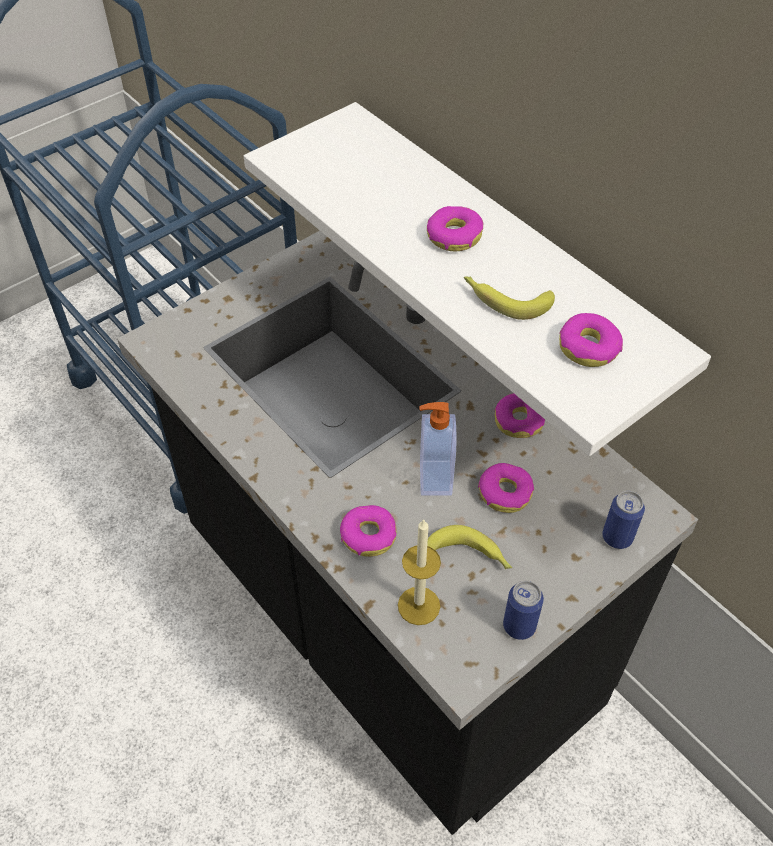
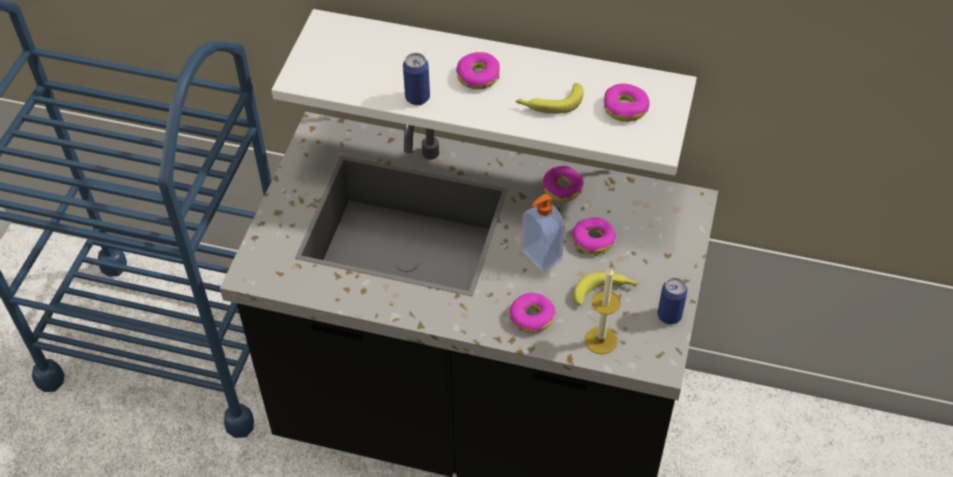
camera: 35 degrees left, 0 degrees up
(617, 537) = (682, 229): can -> can (417, 98)

